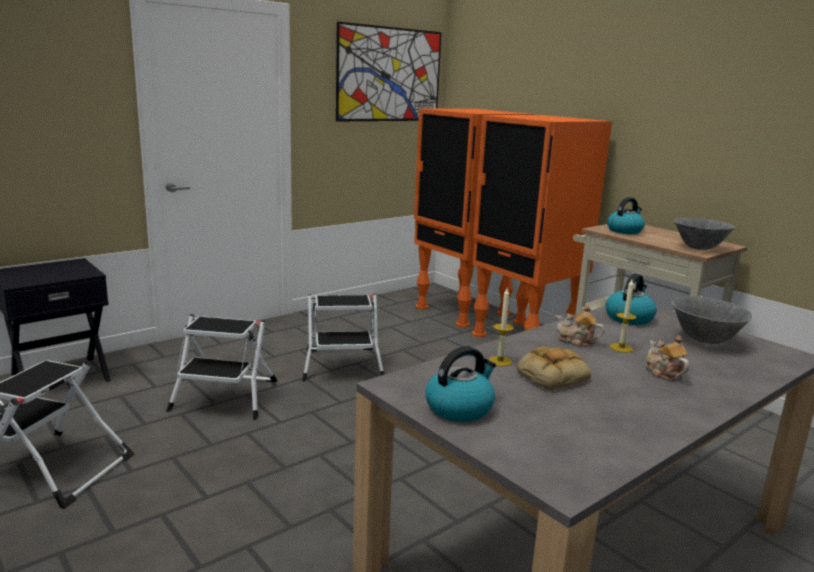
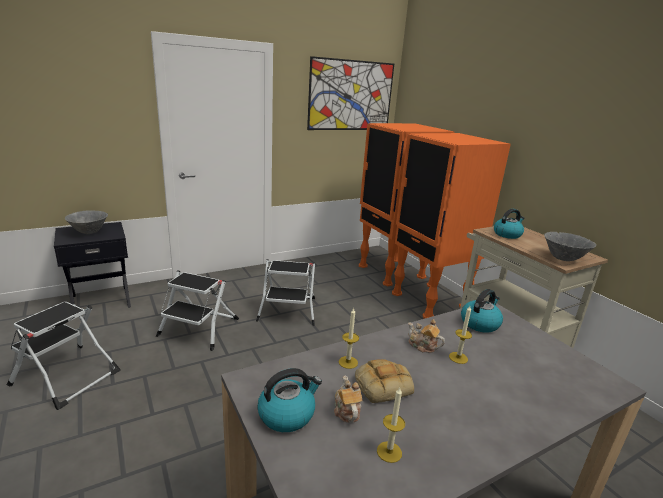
camera: 10 degrees right, 5 degrees up
(591, 425) = (389, 452): none -> candle
(663, 373) = (483, 393): teapot -> teapot (346, 410)
(704, 341) = (536, 357): grey bowl -> grey bowl (89, 232)

